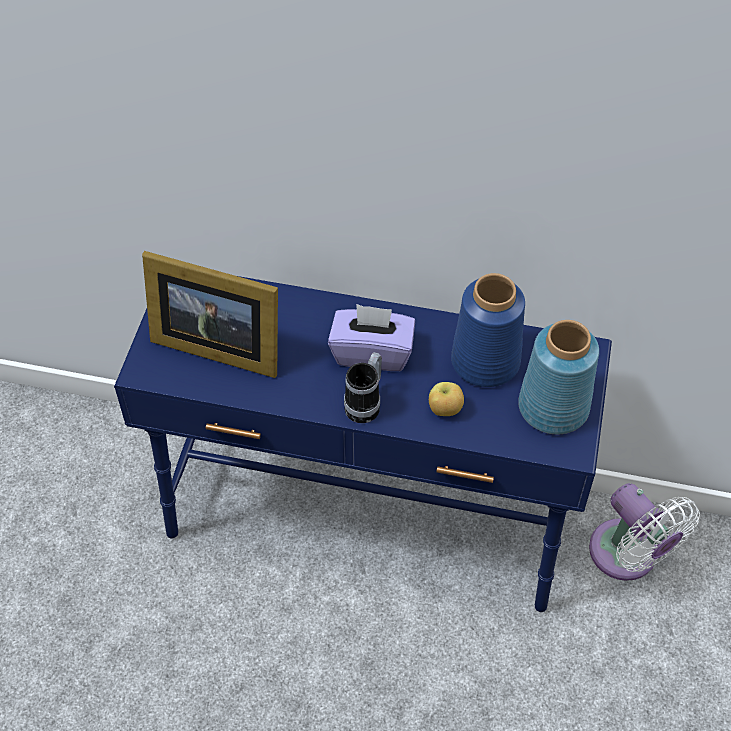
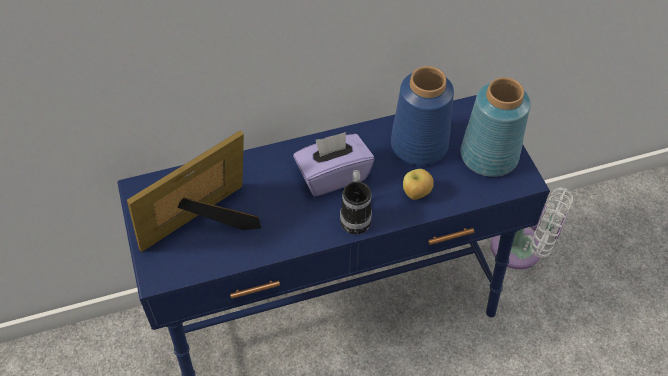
camera: 30 degrees left, 0 degrees up
(215, 343) = (204, 224): picture frame -> picture frame turned 150 degrees clockwise

